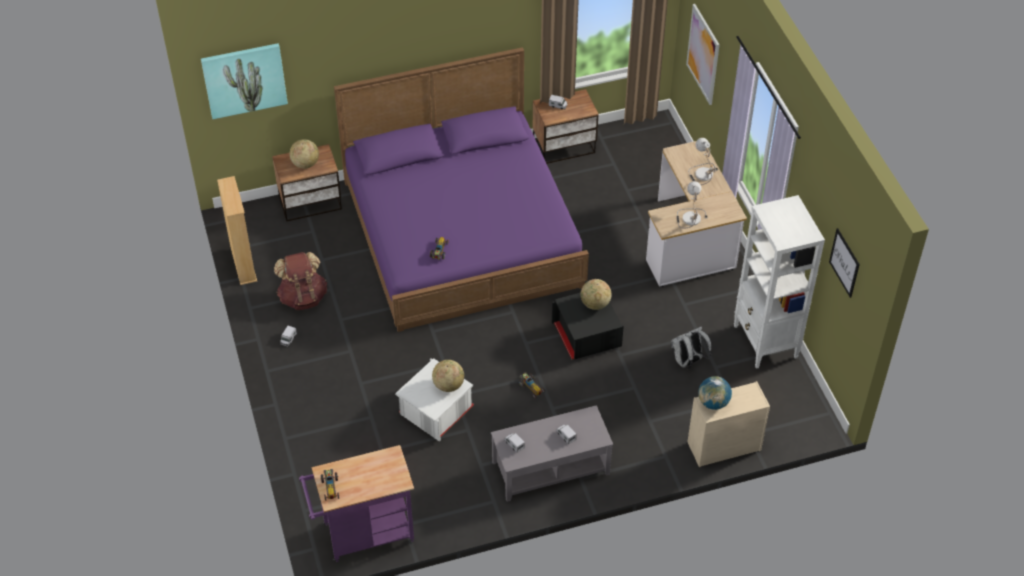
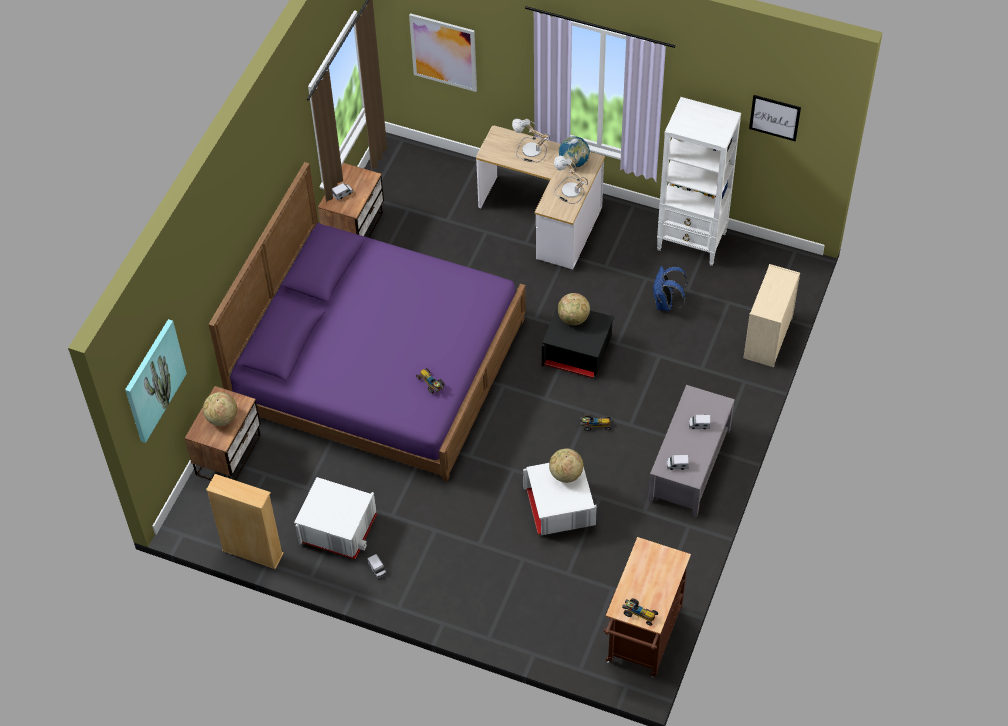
camera: 50 degrees left, 5 degrees up
(303, 297) = (338, 528): brown backpack -> white storage box
(363, 534) = (642, 640): purple cart -> brown cart
(688, 362) = (666, 303): white backpack -> blue backpack
(713, 403) = (765, 305): globe -> globe (574, 162)

